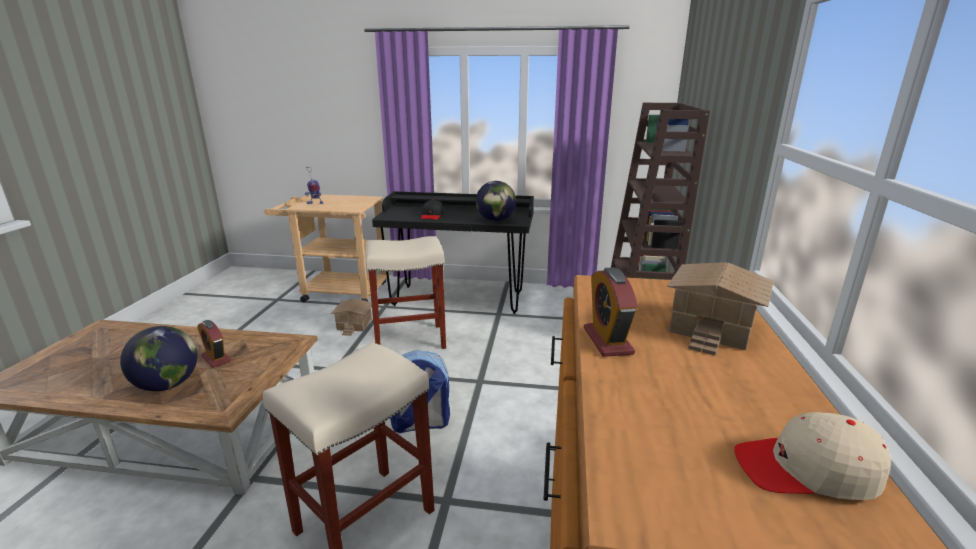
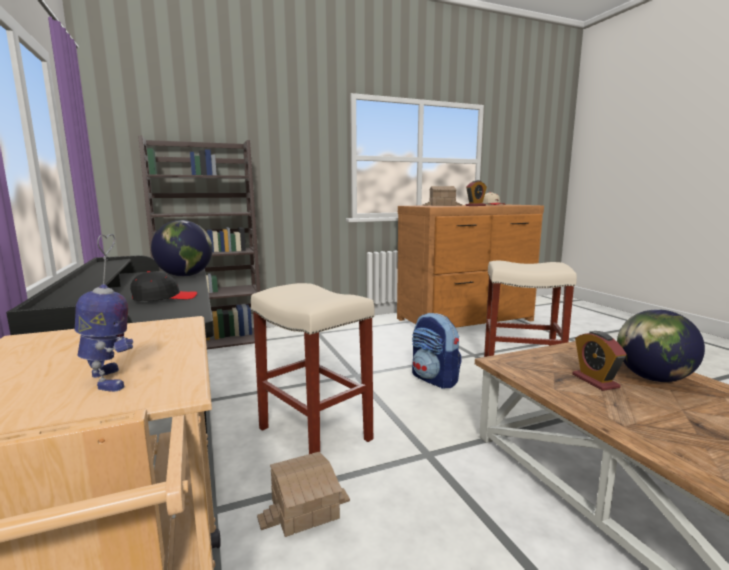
camera: 120 degrees left, 10 degrees down
(216, 358) = (595, 381): alarm clock -> alarm clock turned 150 degrees clockwise

